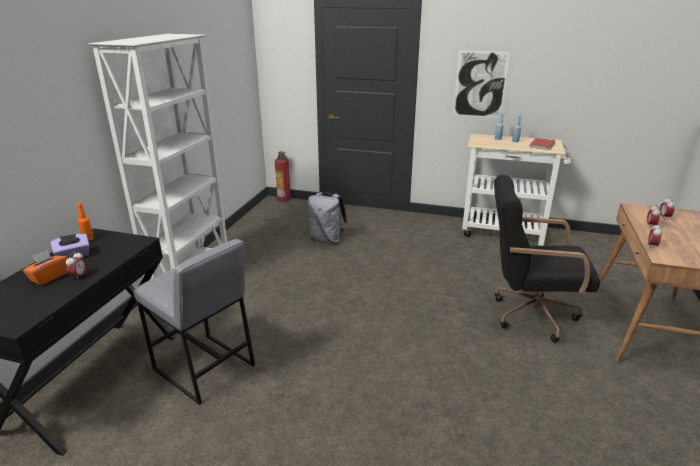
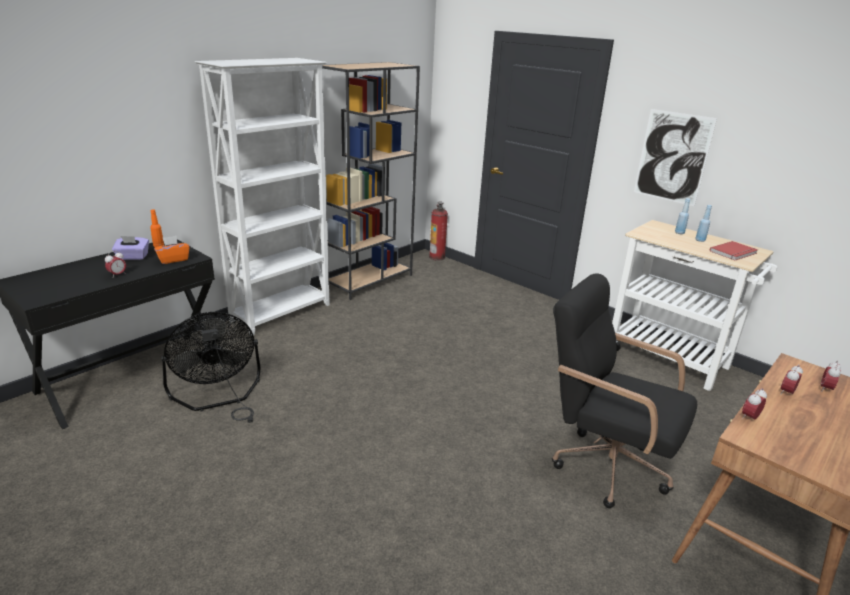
camera: 25 degrees right, 0 degrees up
(49, 277) = (97, 269): orange tissue box -> orange tissue box (173, 259)
(205, 368) = (221, 398): grey chair -> black fan
(245, 231) = (369, 280): none -> bookcase
(327, 240) = (443, 310): grey backpack -> none

